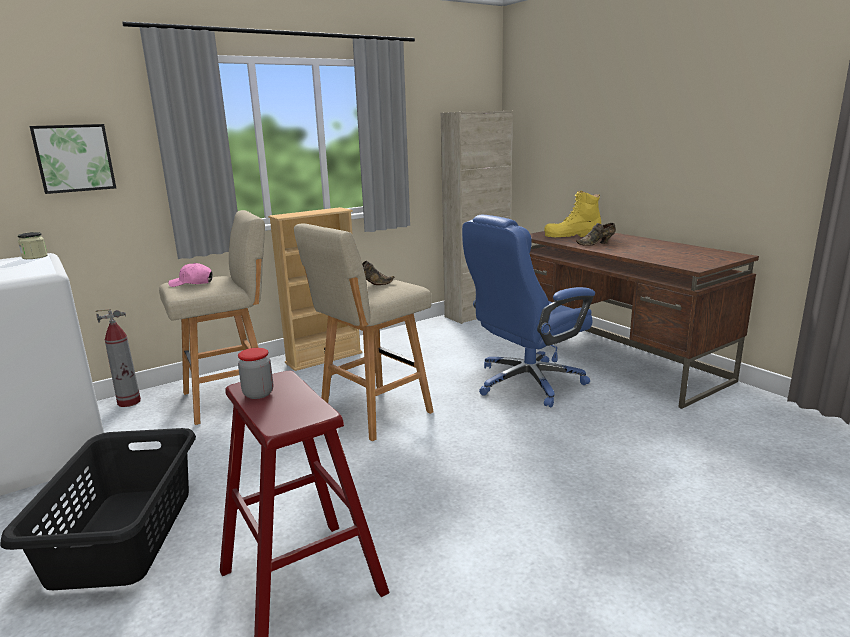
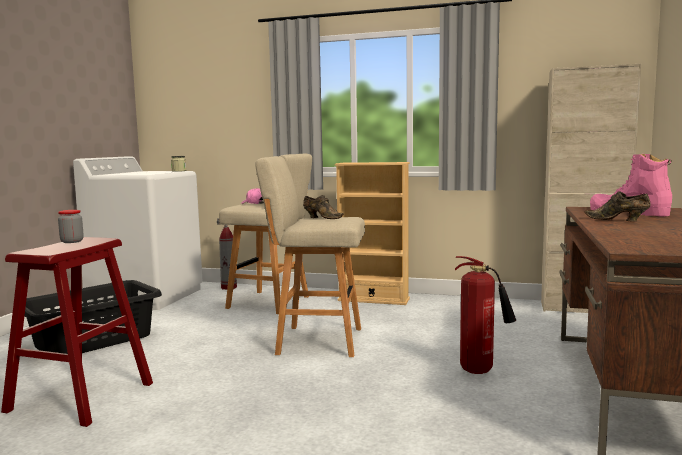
camera: 50 degrees right, 10 degrees down
(74, 158) = (228, 112): picture -> none
(526, 383) = (480, 371): blue office chair -> fire extinguisher
(572, 235) = (628, 212): yellow boot -> pink boot

